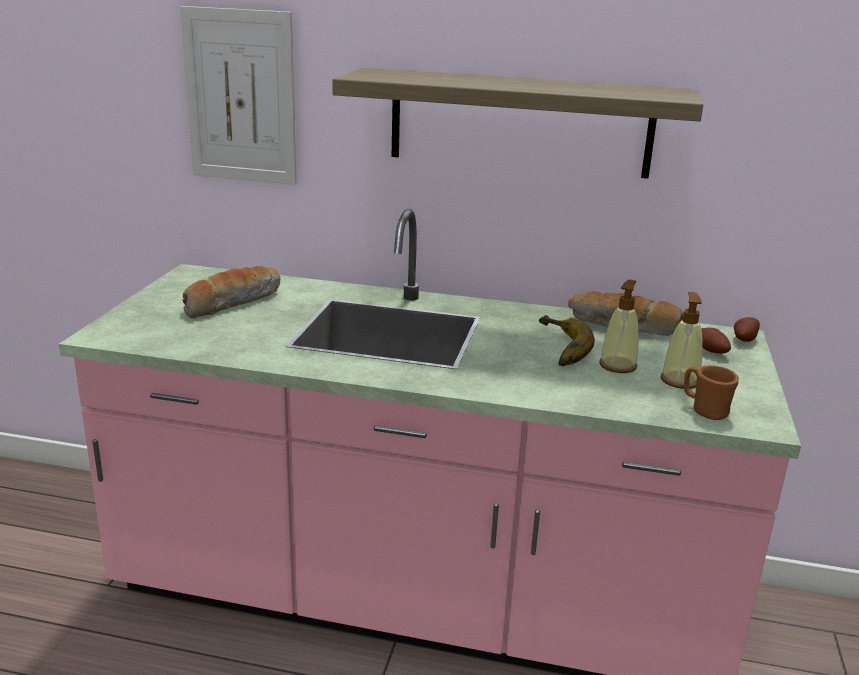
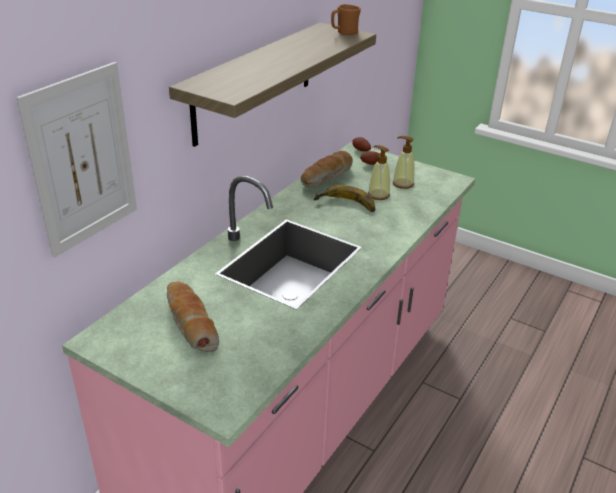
camera: 70 degrees left, 10 degrees up
(705, 410) = (437, 188): brown mug -> brown mug (344, 33)

